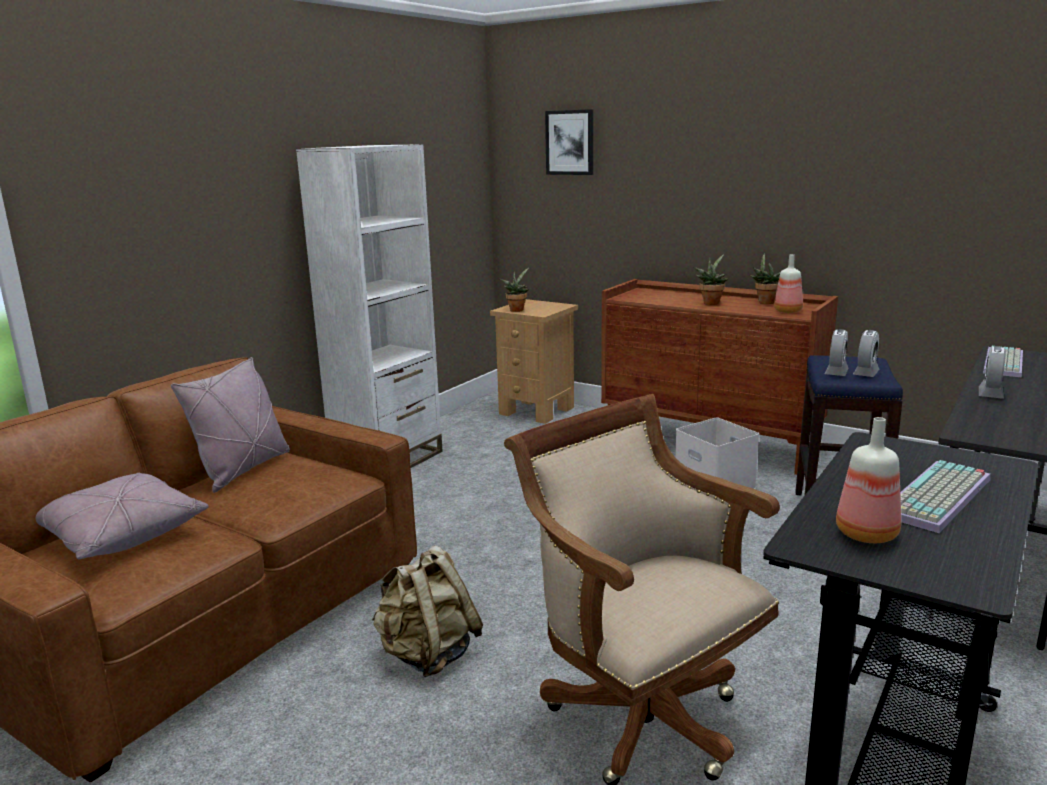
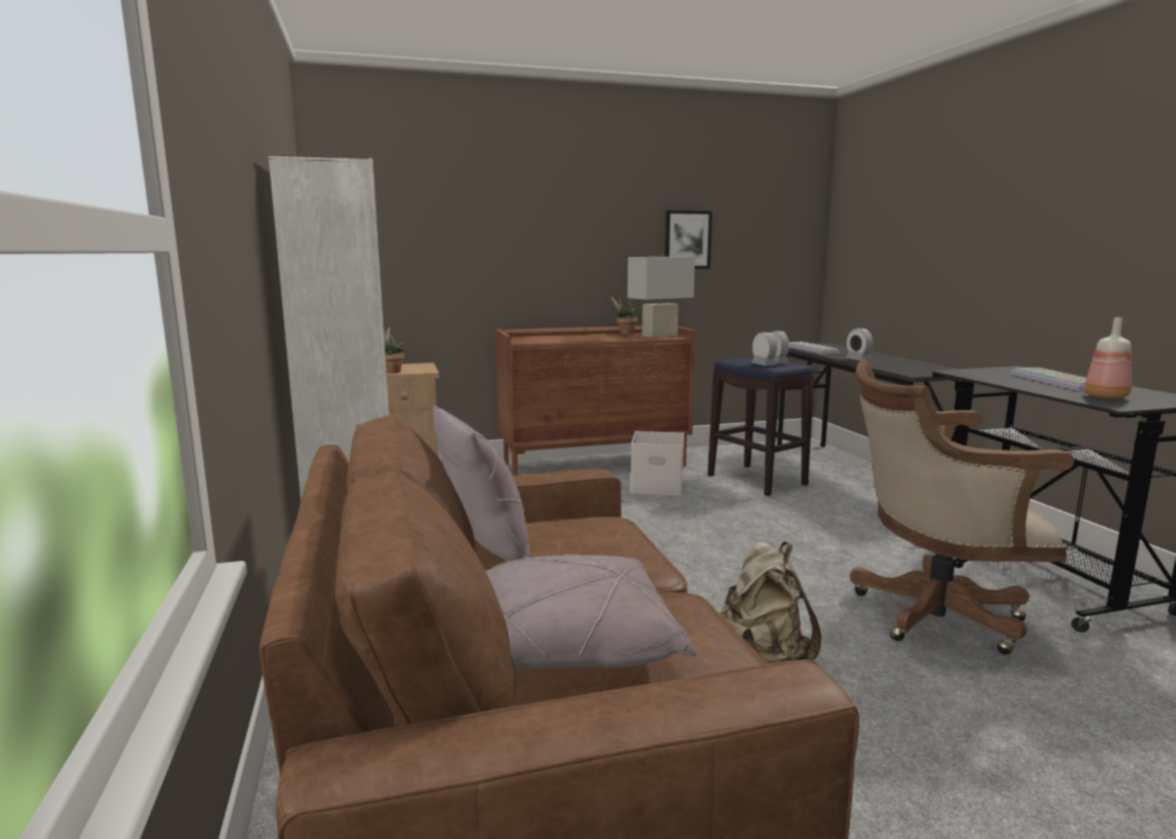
camera: 50 degrees left, 5 degrees down
(570, 142) = (412, 197): picture -> picture (687, 240)
(710, 302) = (594, 338): potted plant -> none
(788, 311) = (659, 336): bottle -> white table lamp

